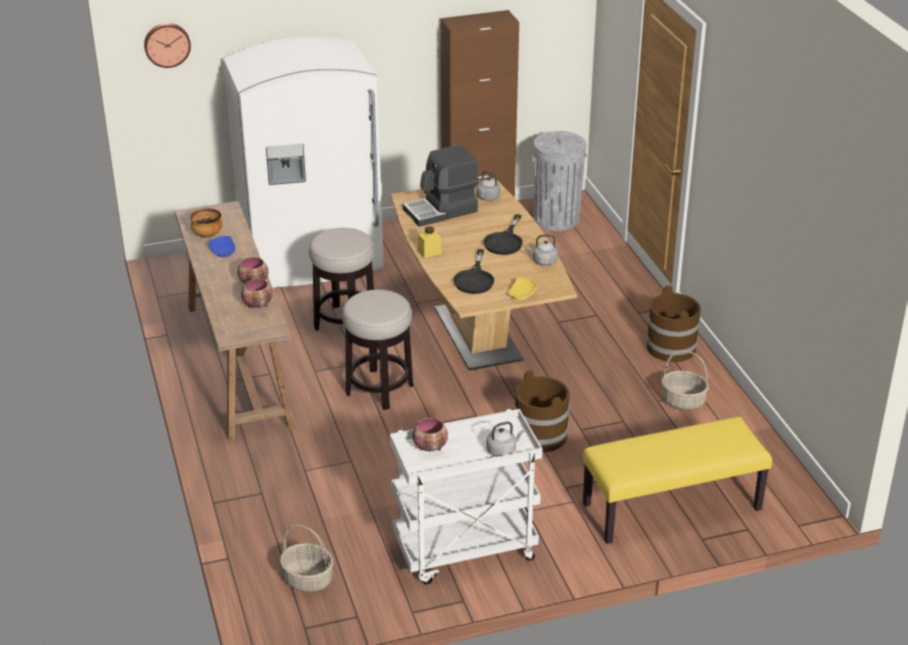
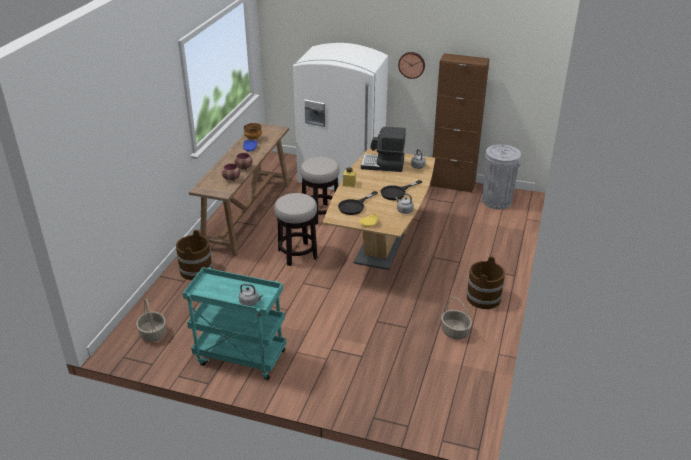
camera: 35 degrees right, 0 degrees up
(167, 44) = (284, 31): wall clock -> wall clock (412, 64)
(431, 447) = (218, 284): bowl -> none
(464, 552) = (239, 357): white cart -> turquoise cart
(540, 435) = (351, 314): brown bucket -> brown bucket (196, 270)
(671, 508) = (376, 390): yellow bench -> none

